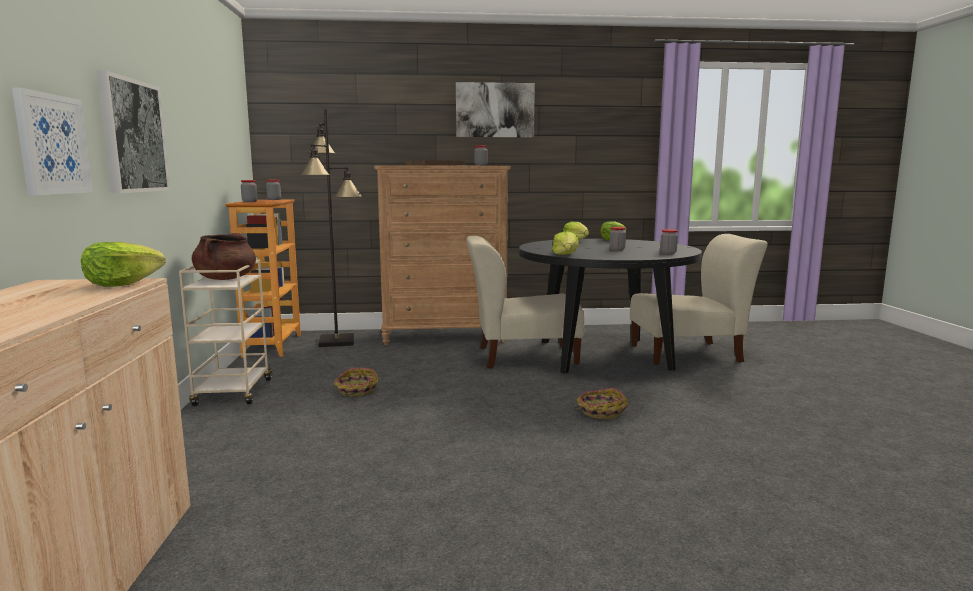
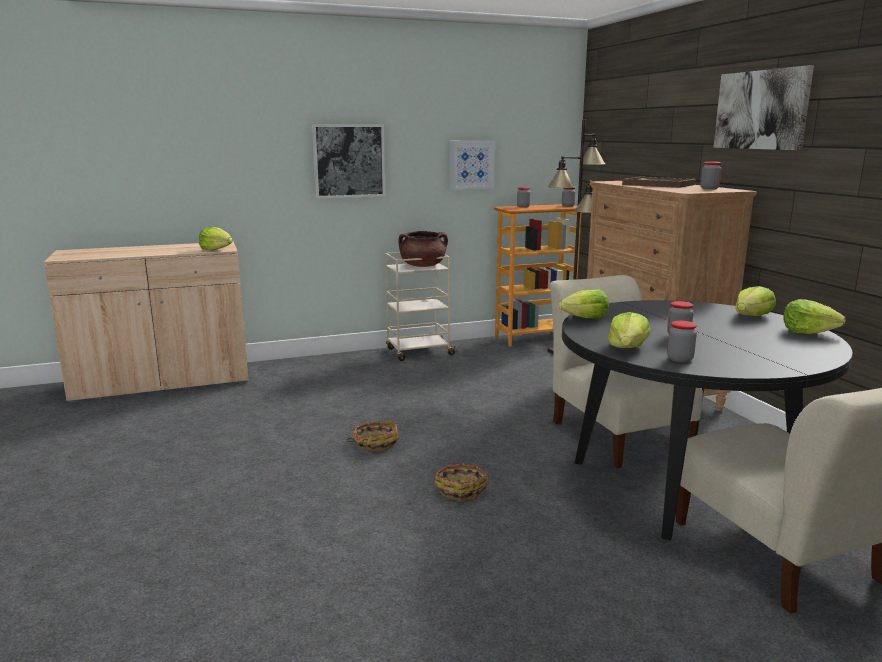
camera: 75 degrees right, 5 degrees up
(52, 144) = (260, 172): picture -> picture (471, 164)
(356, 390) = (448, 383): basket -> basket (375, 443)
(644, 256) = (627, 348): none -> lettuce

